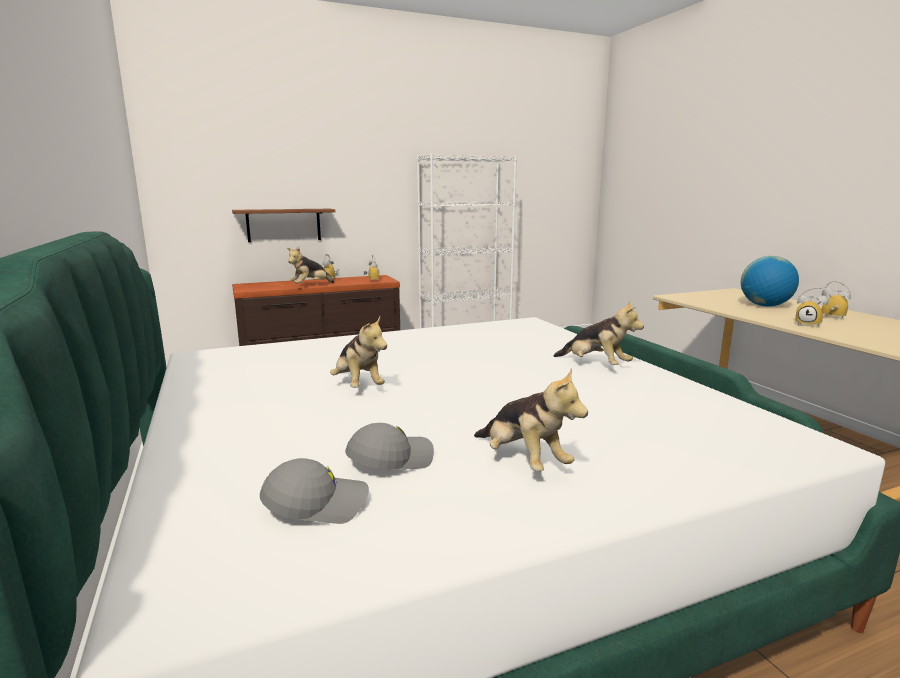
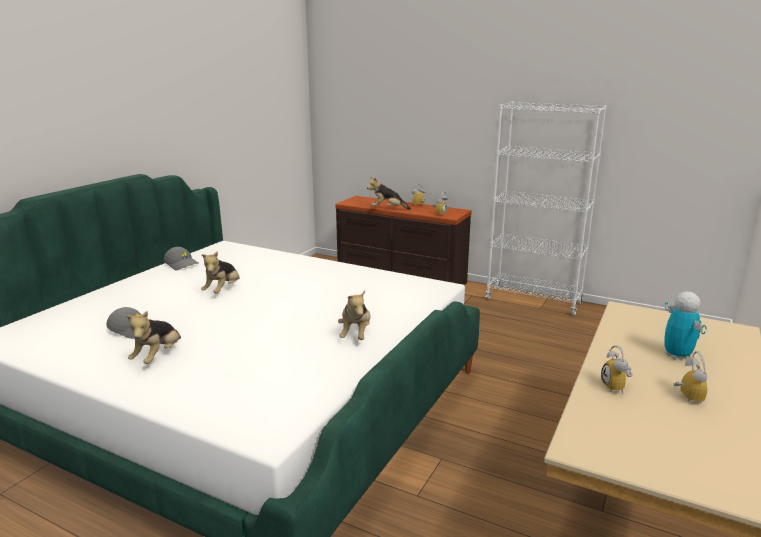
camera: 50 degrees right, 5 degrees up
(284, 225) = (395, 154): brown shelf -> none
(317, 504) = (79, 331): grey cap -> grey cap (182, 264)
(765, 306) = (677, 356): globe -> toy robot

